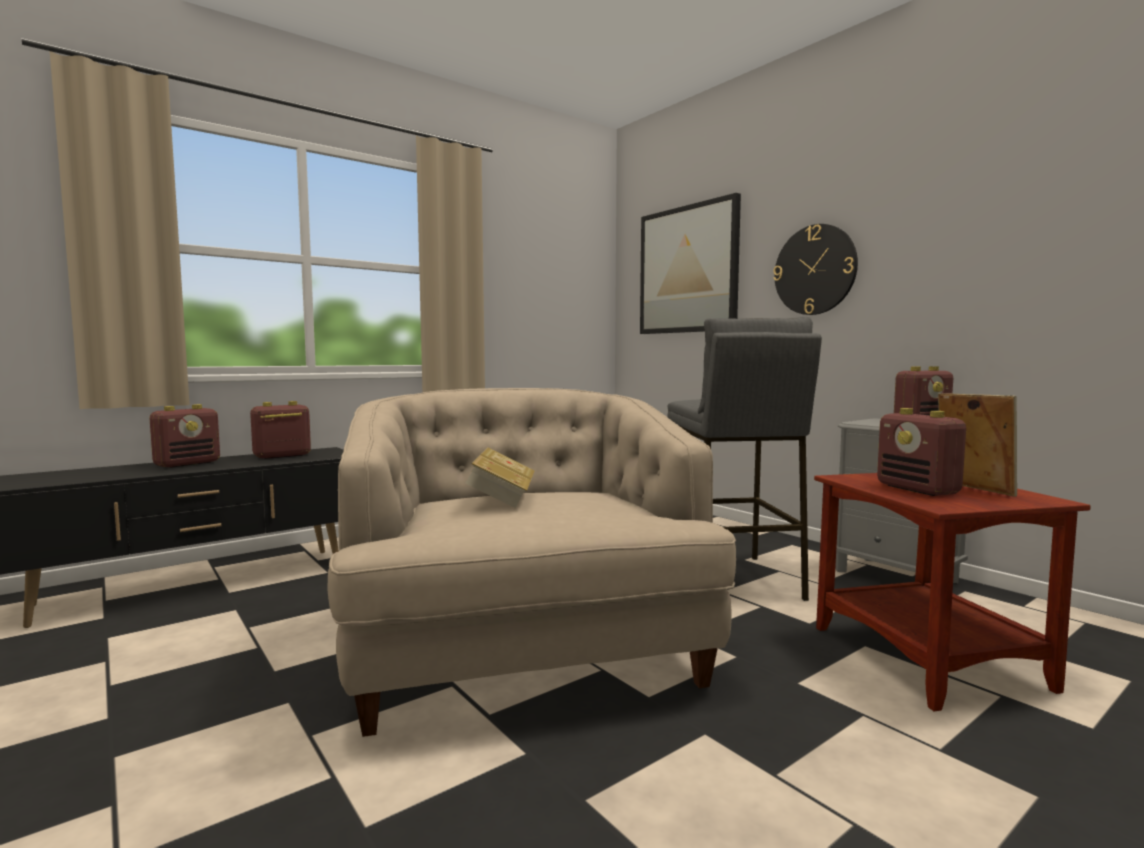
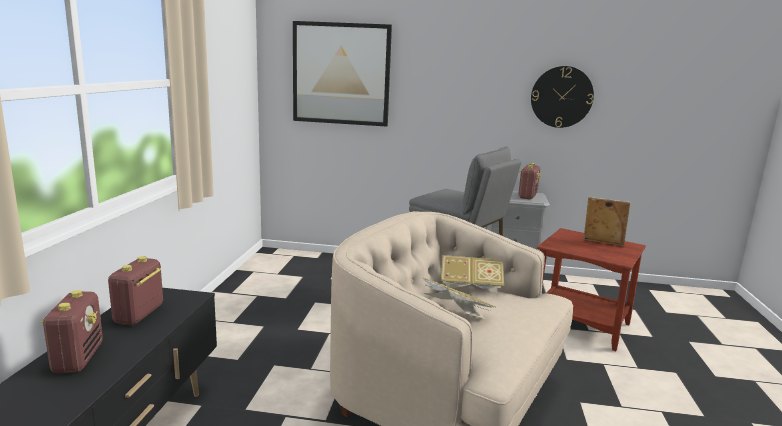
camera: 45 degrees left, 10 degrees up
(600, 491) = (470, 286): none -> book
(815, 270) = (450, 92): wall clock -> wall clock (561, 97)
(918, 490) = (591, 249): radio -> none

